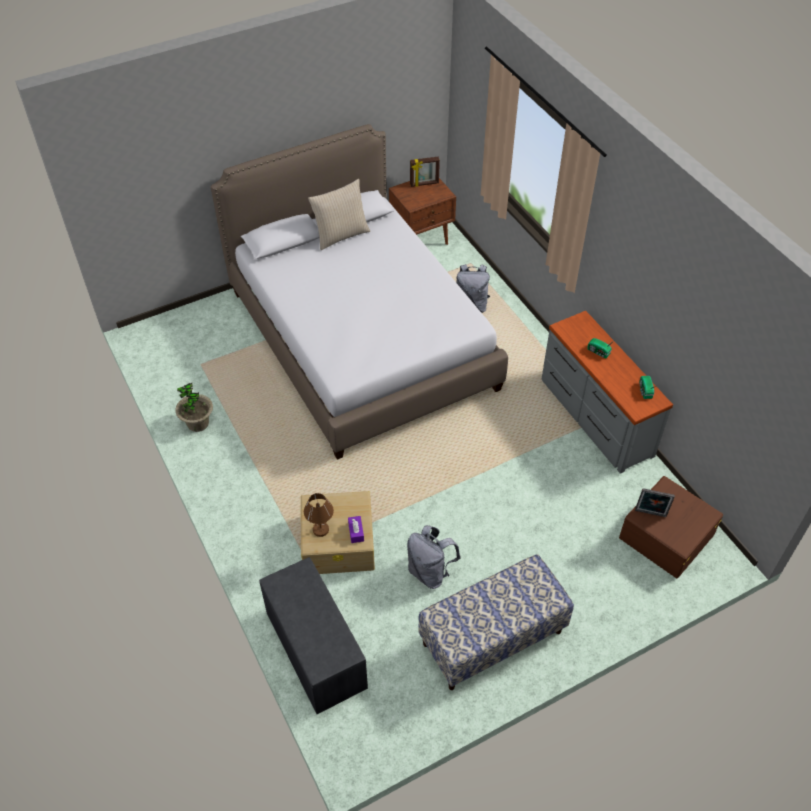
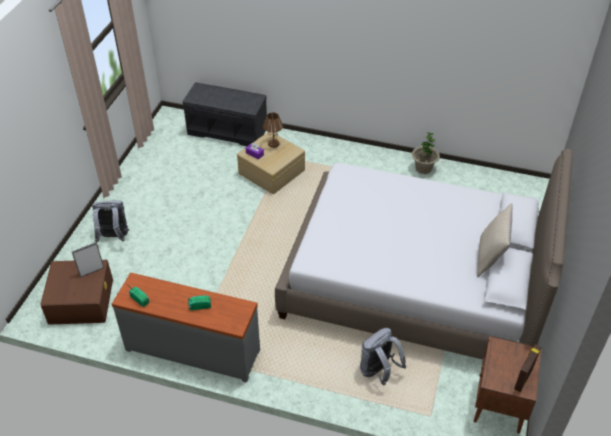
camera: 135 degrees right, 5 degrees down
(430, 572) = (208, 191): grey backpack -> grey backpack (114, 237)
(492, 638) = (145, 186): bench -> none

